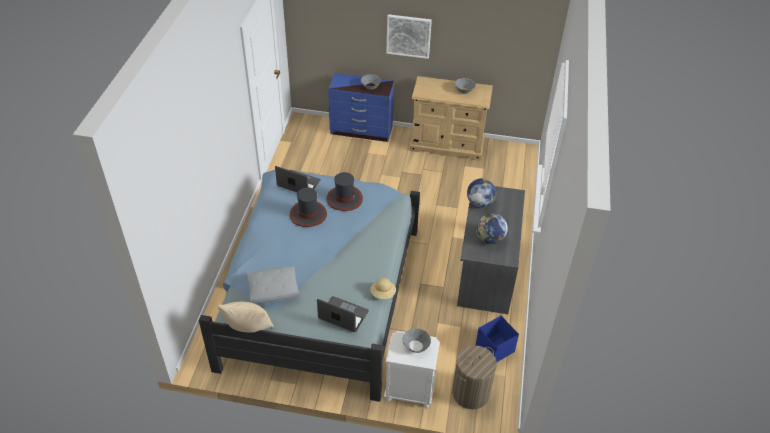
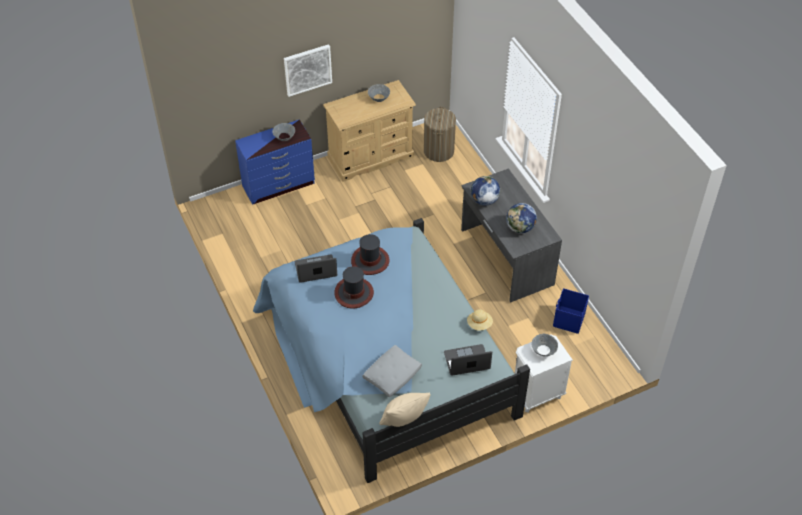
camera: 35 degrees left, 5 degrees up
(471, 393) = (581, 366): laundry basket -> laundry basket (438, 151)

